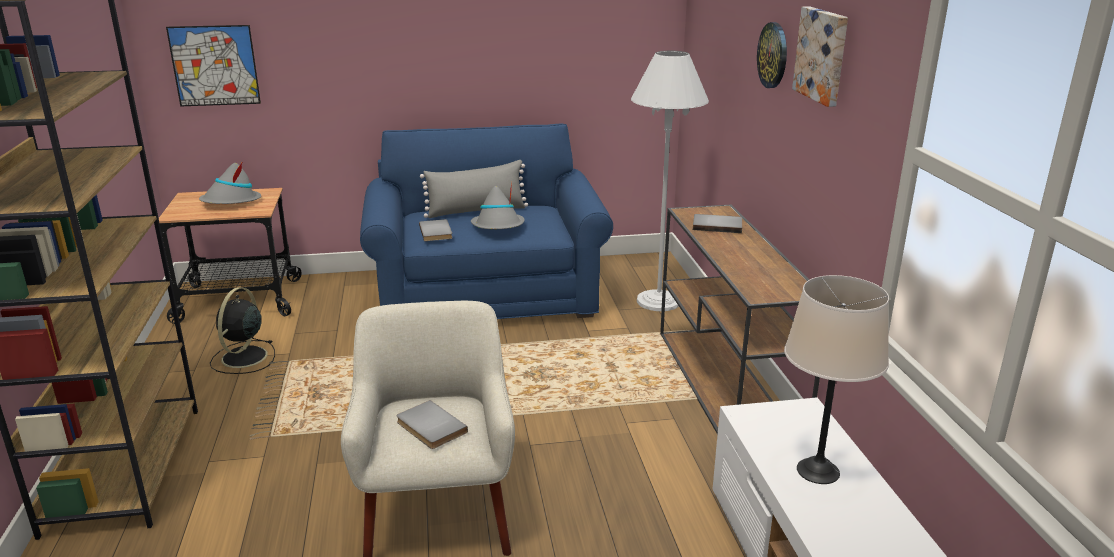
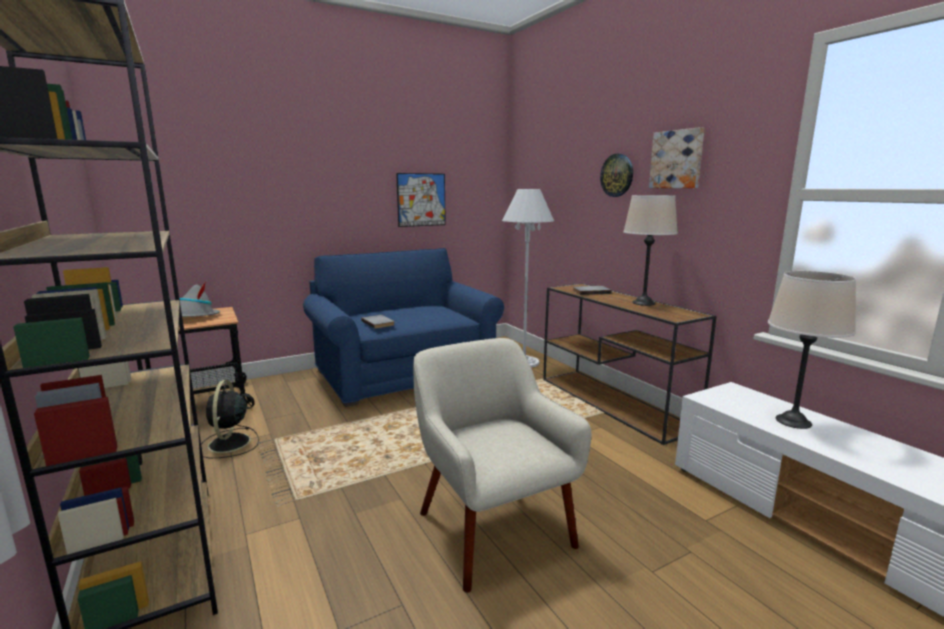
camera: 20 degrees left, 10 degrees down
(214, 65) = (172, 208): picture -> picture (421, 199)
(429, 428) = (503, 444): grey book -> none
(476, 211) = (395, 310): grey pillow -> none
(498, 226) = (421, 316): grey hat -> none
(761, 259) = (644, 303): none -> beige table lamp

